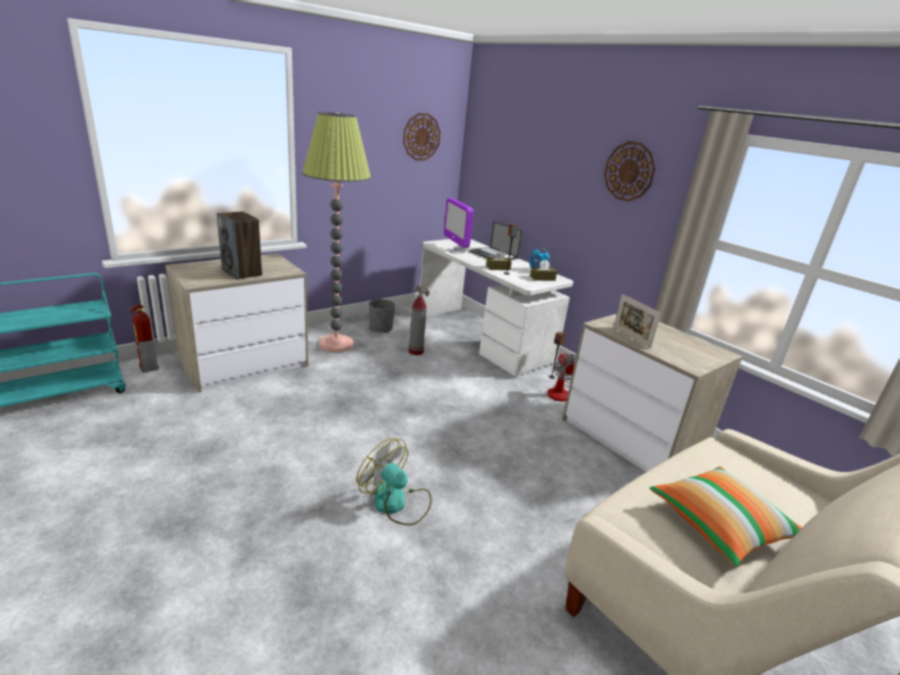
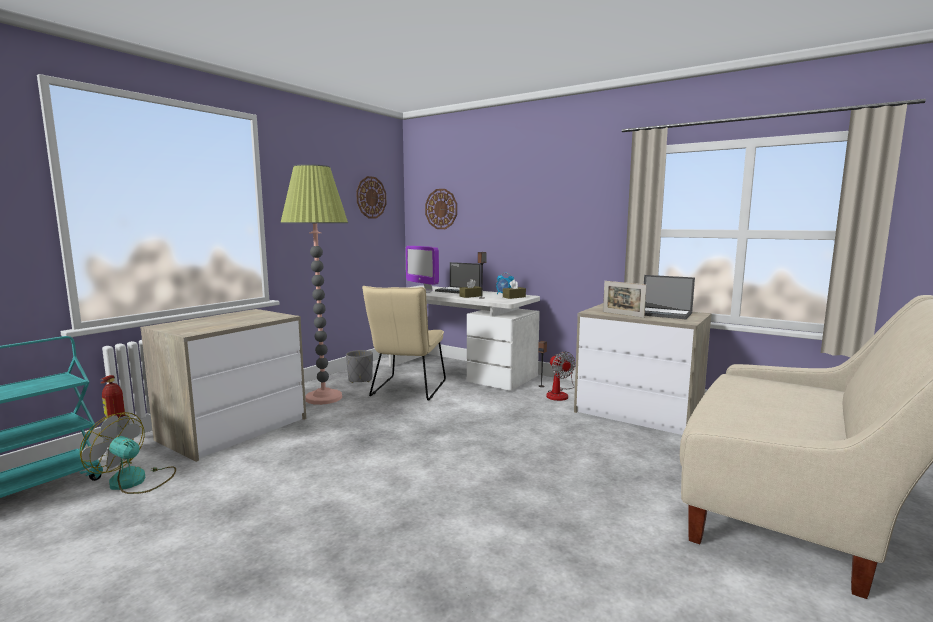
camera: 15 degrees left, 15 degrees down
(242, 272) = (233, 322): speaker -> none
(396, 503) = (476, 502): fan -> fan (135, 481)
(415, 351) = (407, 390): fire extinguisher -> beige chair
(629, 171) = (571, 193): wall clock -> wall clock (441, 209)
(681, 345) = (664, 314): none -> laptop
(720, 525) = (788, 416): pillow -> none

